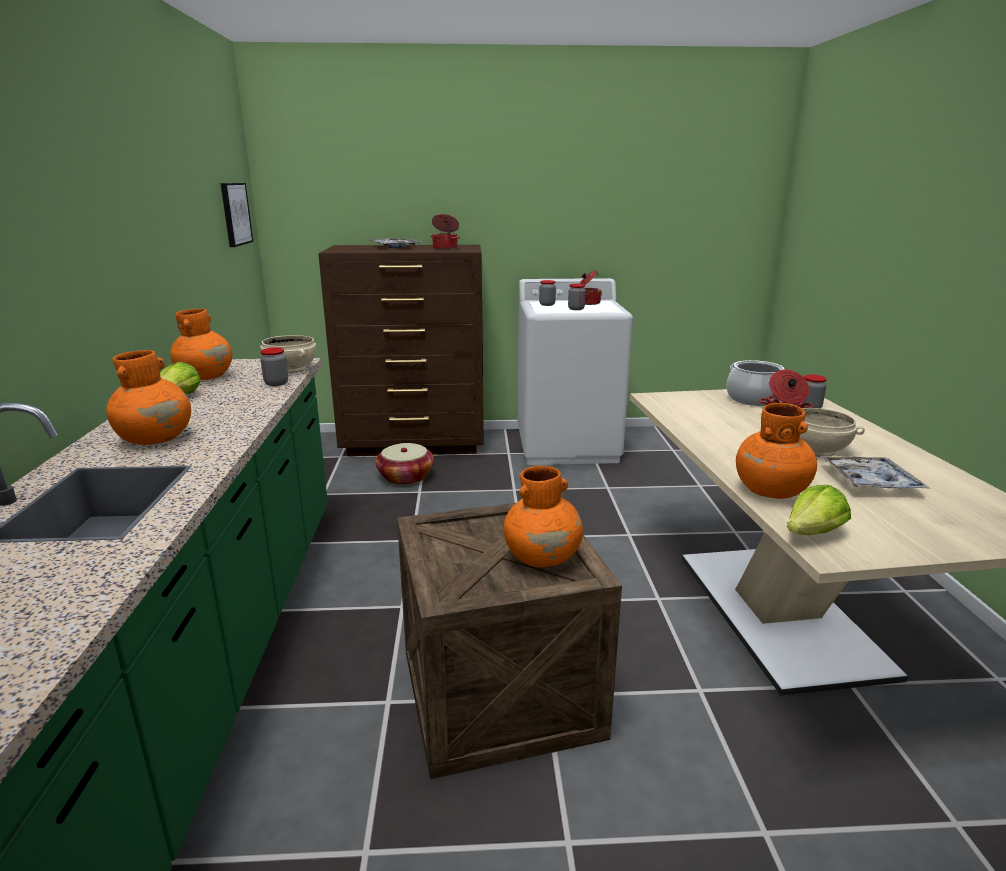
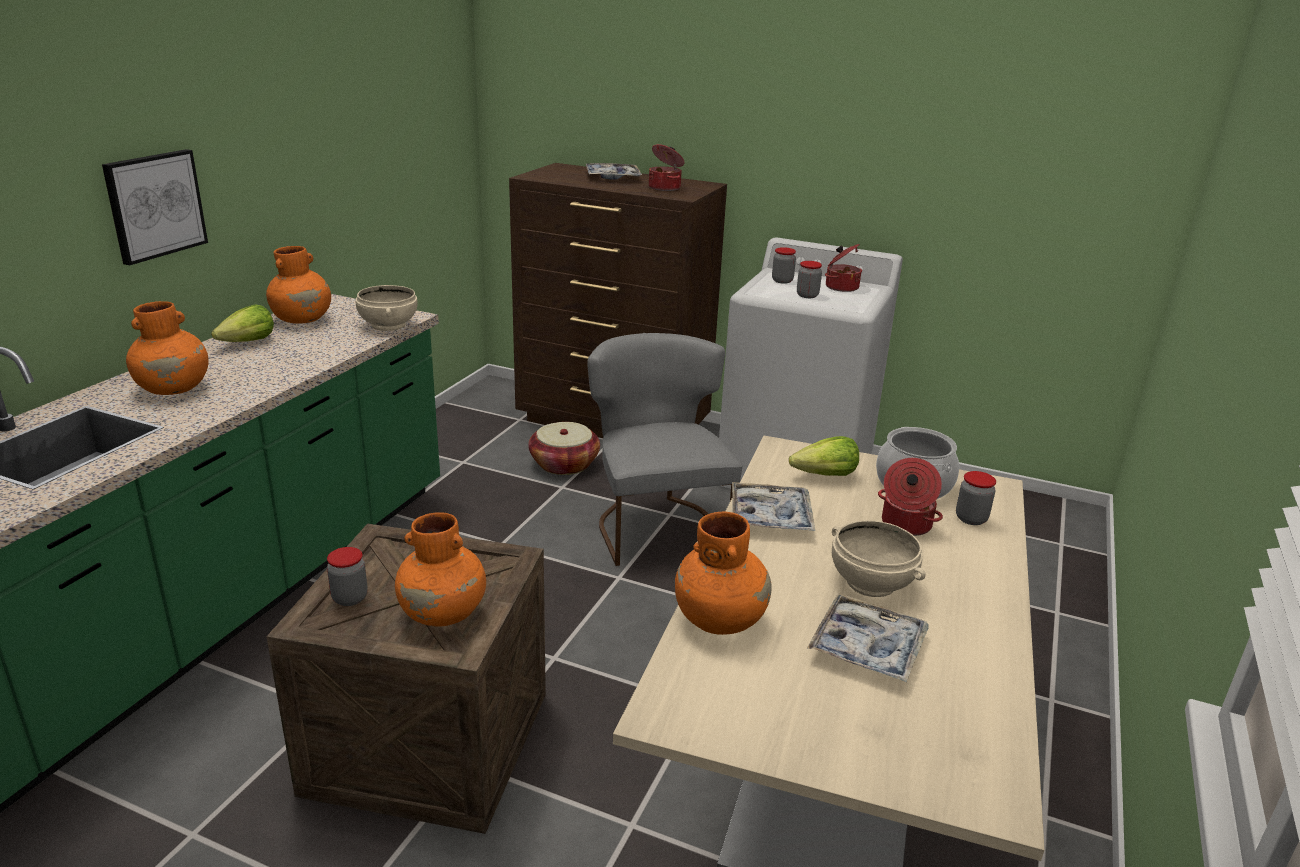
camera: 25 degrees right, 5 degrees up
(235, 214) = (432, 121): picture -> picture (155, 205)
(276, 383) = (351, 342): jar -> jar (350, 598)
(512, 498) = (656, 525): none -> grey chair
(706, 432) = (770, 516): none -> tray
(813, 533) = (682, 686): lettuce -> lettuce (825, 476)

